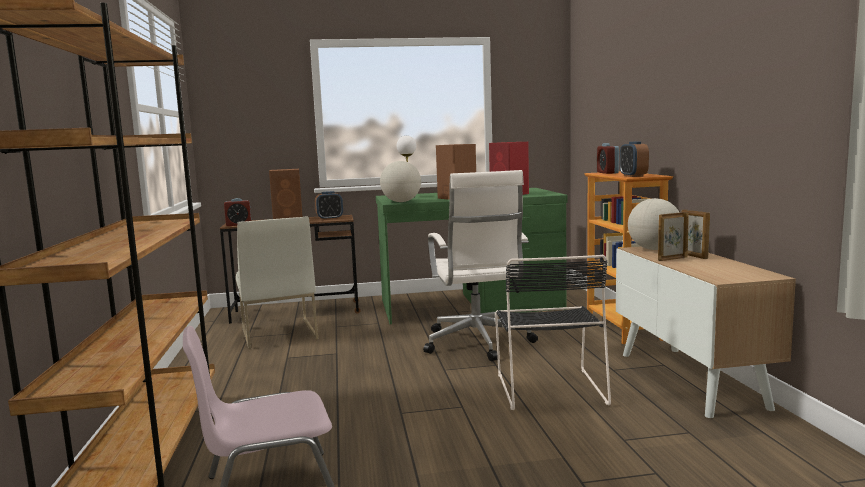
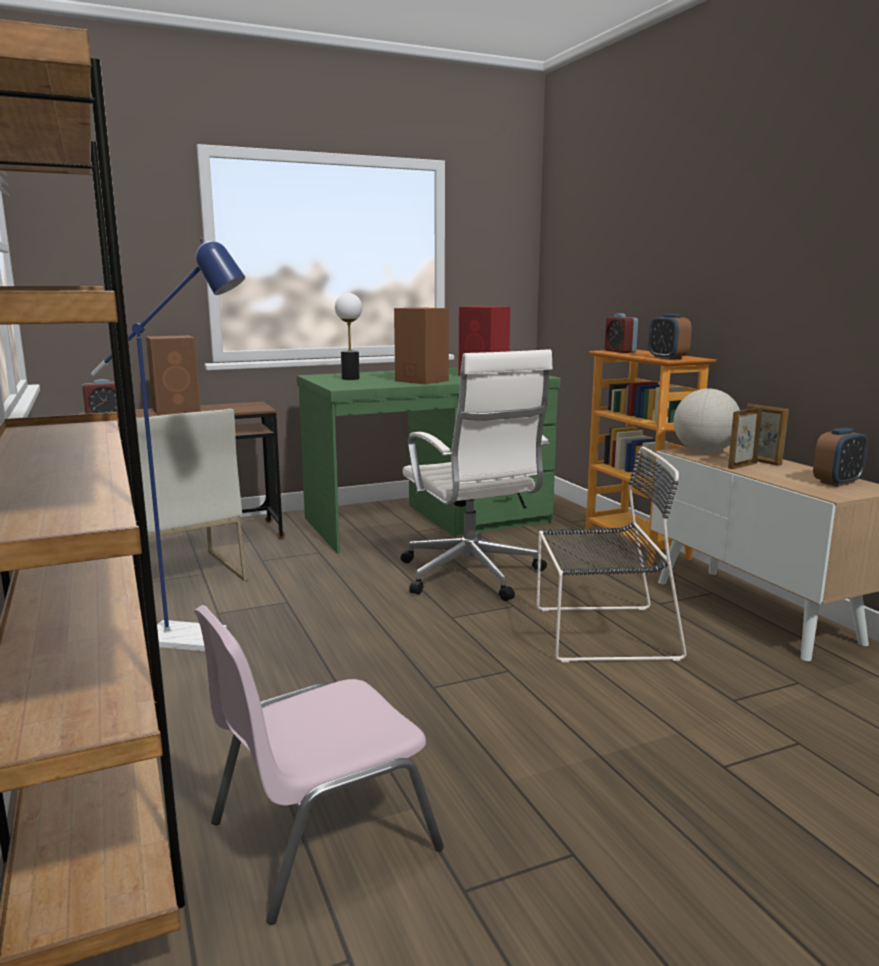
camera: 15 degrees left, 5 degrees up
(265, 372) = (198, 639): none -> blue floor lamp
(329, 219) = (239, 408): alarm clock -> alarm clock (837, 482)
(401, 202) = (352, 386): globe -> none
(549, 387) = (600, 633): black chair -> black chair turned 75 degrees counterclockwise

